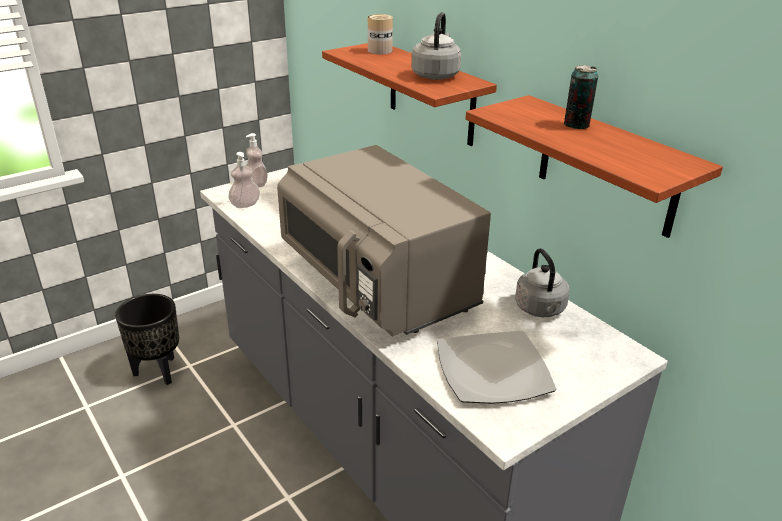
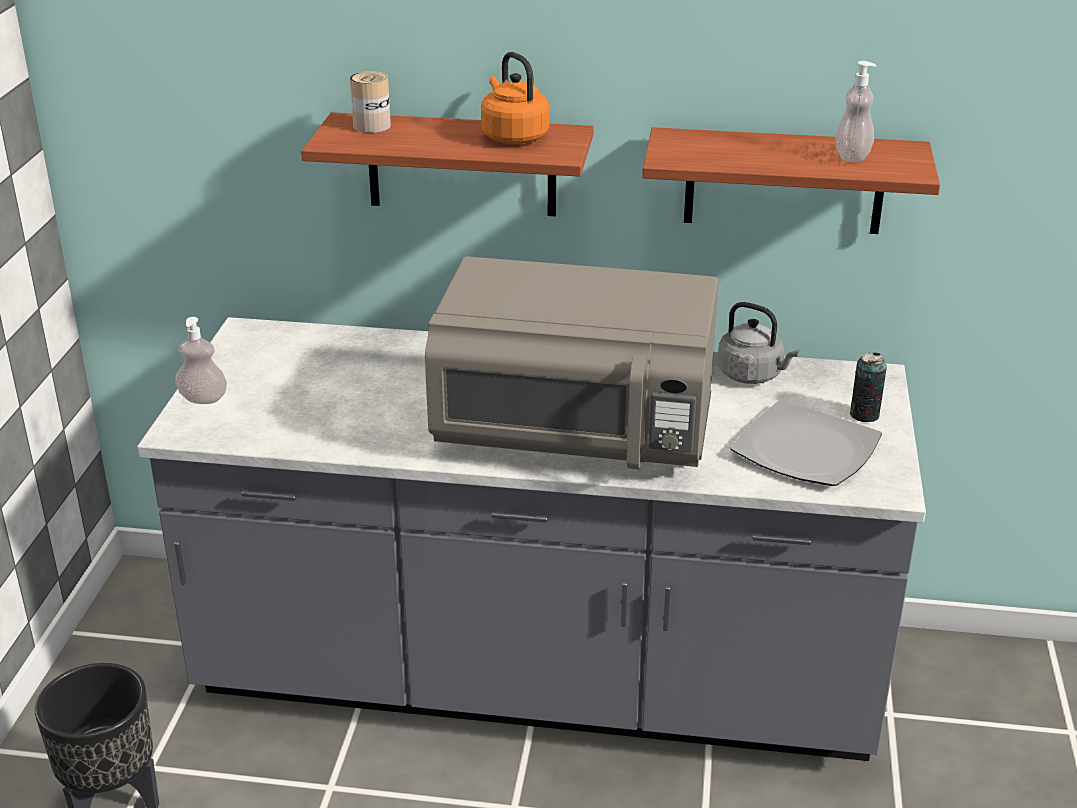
camera: 45 degrees left, 0 degrees up
(245, 205) = (244, 431): soap dispenser -> soap dispenser (852, 156)
(436, 75) = (513, 136): grey kettle -> orange kettle
(576, 125) = (762, 145): can -> can (864, 415)

